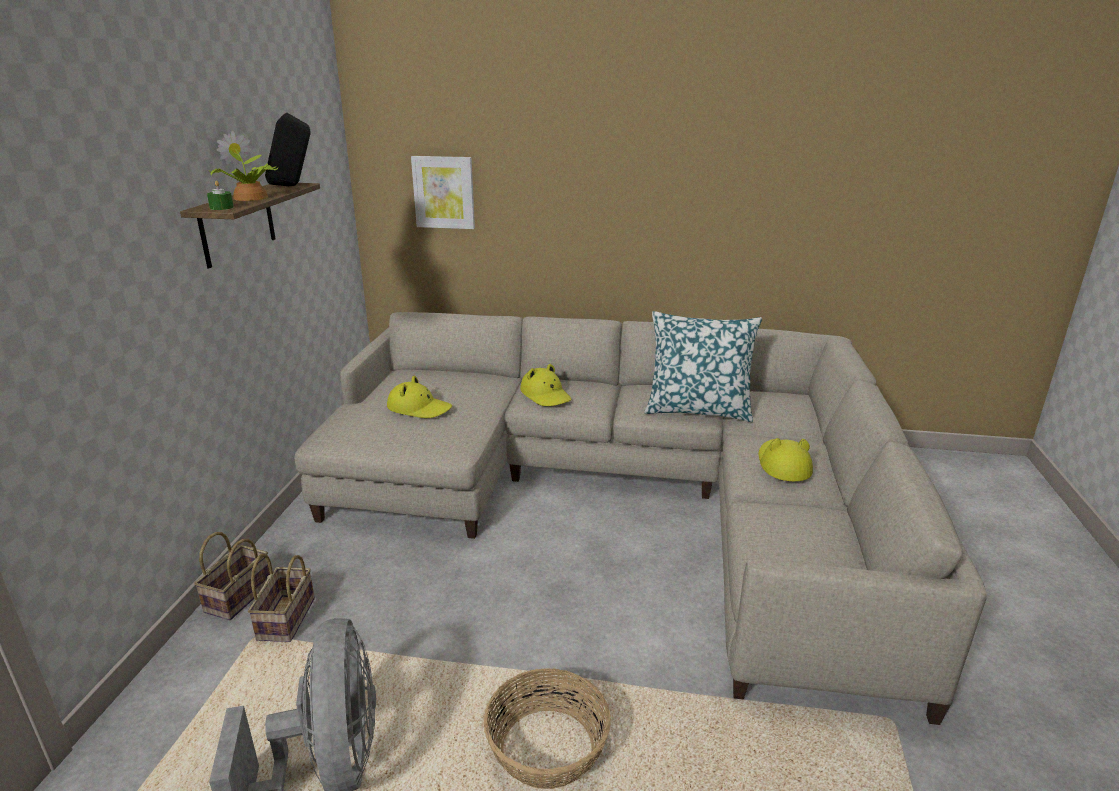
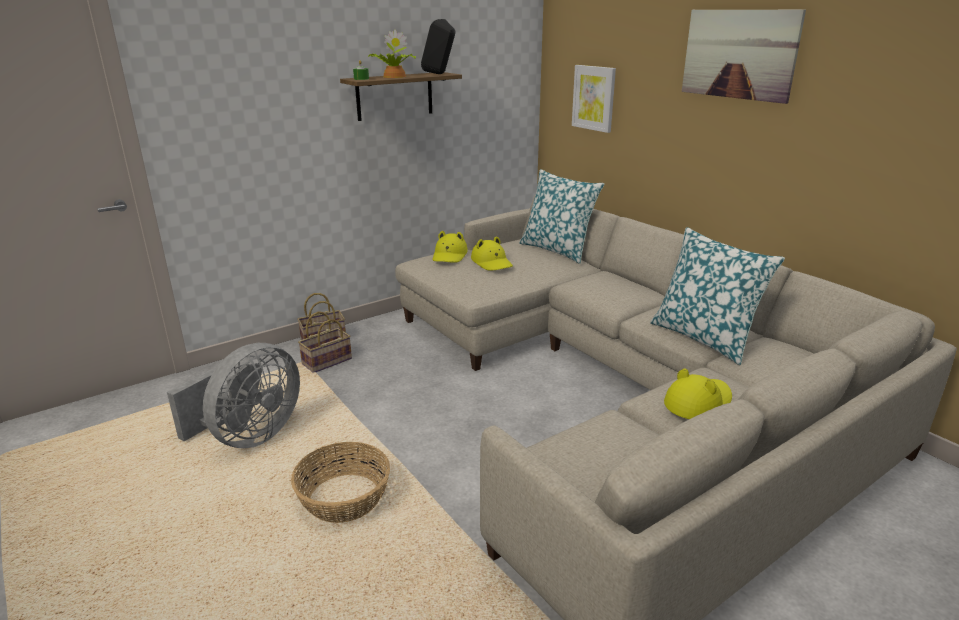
camera: 45 degrees right, 0 degrees up
(456, 371) = (557, 250): none -> pillow
(546, 395) = (592, 284): yellow hat -> yellow hat (449, 255)
(626, 136) = (739, 54): none -> picture

